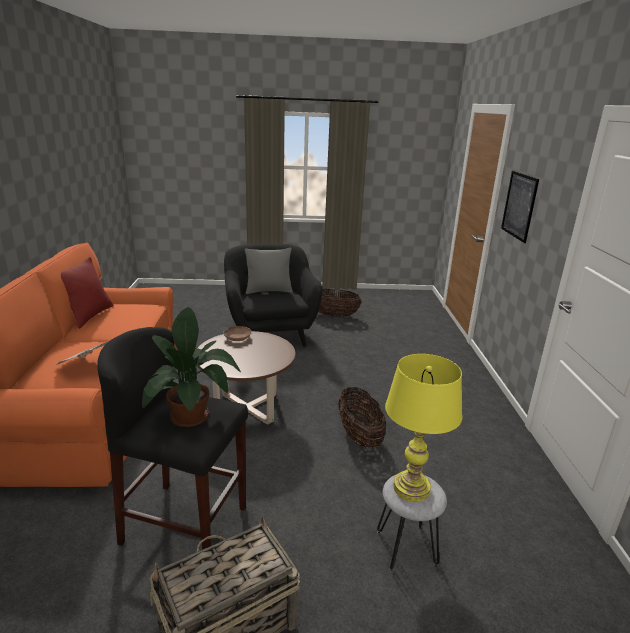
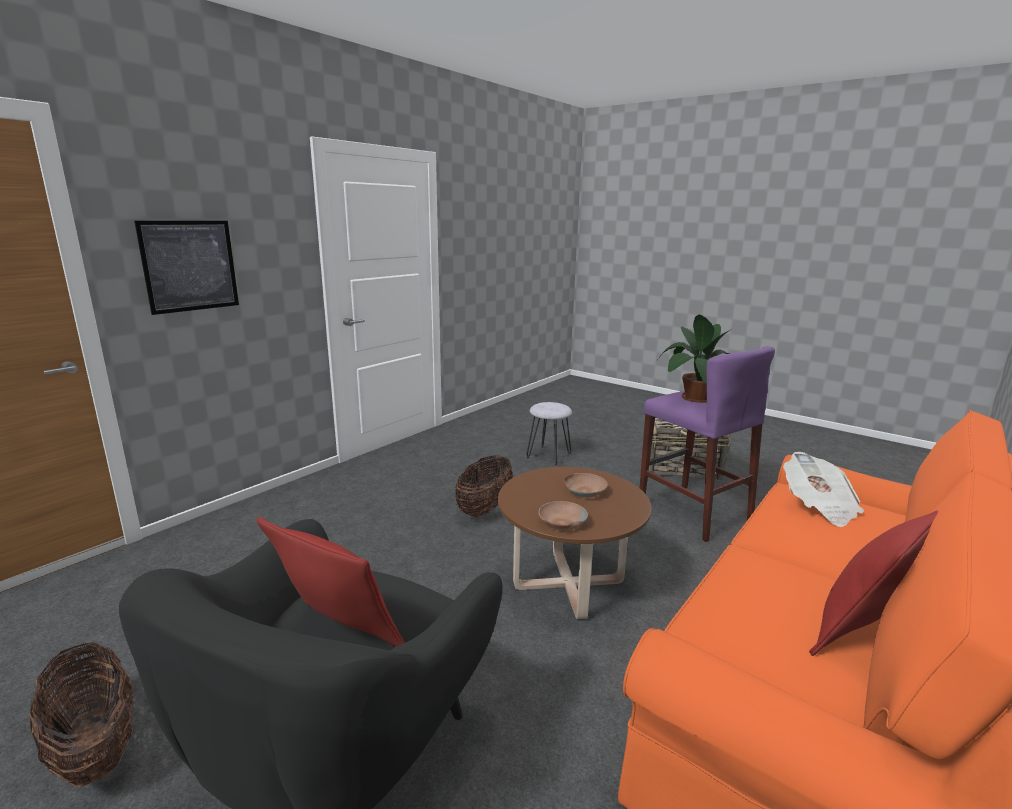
camera: 140 degrees left, 5 degrees down
(185, 525) = (694, 511): black stool -> purple stool
(243, 358) = (584, 491): none -> brown bowl
(268, 291) = (340, 636): grey pillow -> red pillow
(411, 488) = (552, 407): yellow table lamp -> none

